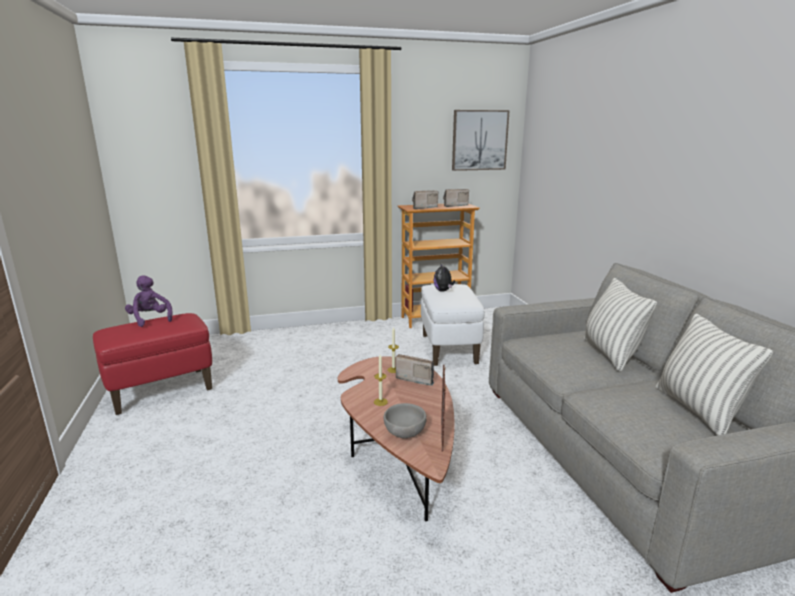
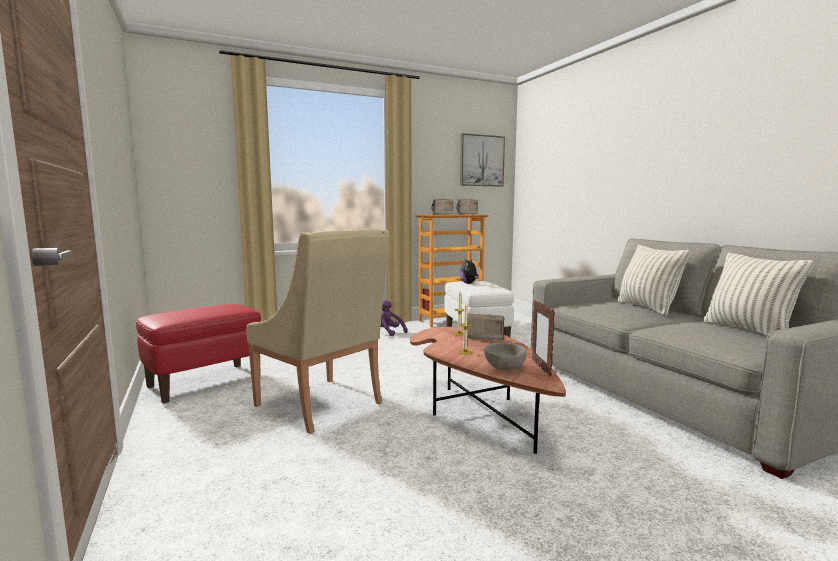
camera: 10 degrees left, 10 degrees down
(150, 319) = (195, 307): purple plush toy -> purple plush toy (388, 332)
(253, 431) = (322, 405): none -> beige armchair

